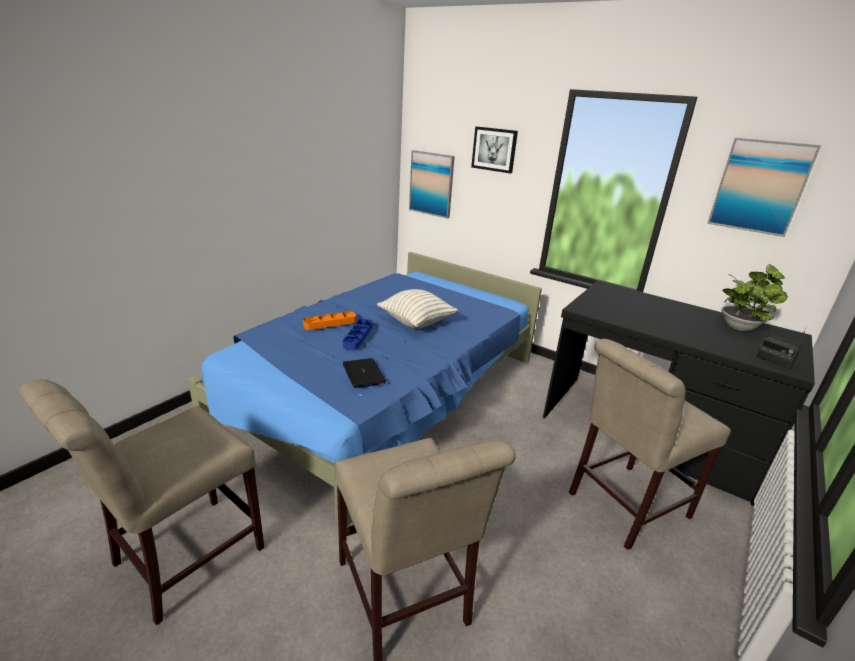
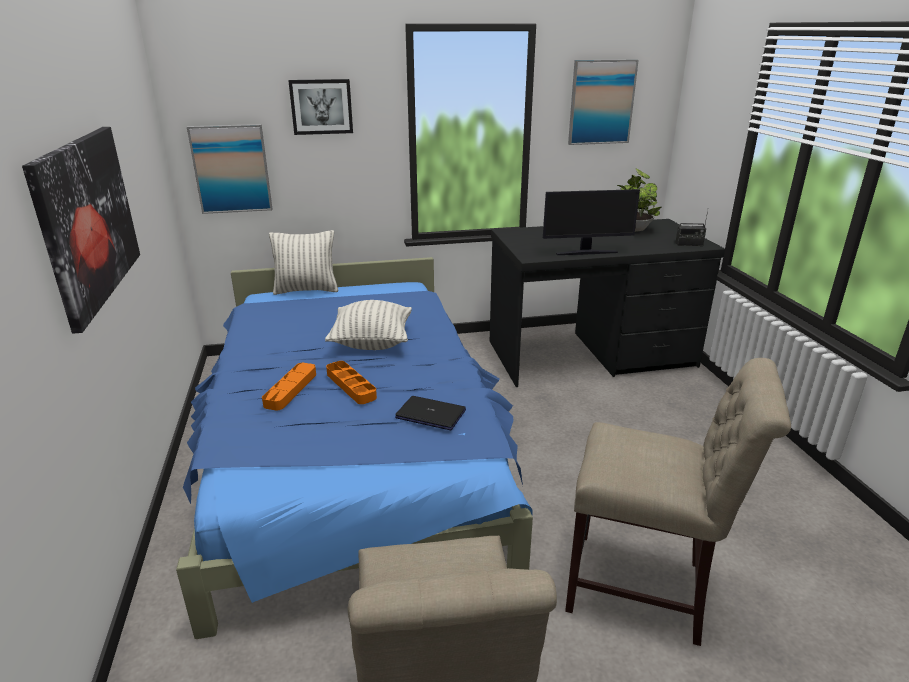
camera: 45 degrees left, 0 degrees up
(258, 182) = (88, 219): none -> picture
(358, 337) = (351, 385): blue tray -> orange tray
(445, 280) = (306, 290): none -> pillow
(623, 506) = (651, 416): beige chair -> none
(637, 324) = (586, 252): none -> monitor

